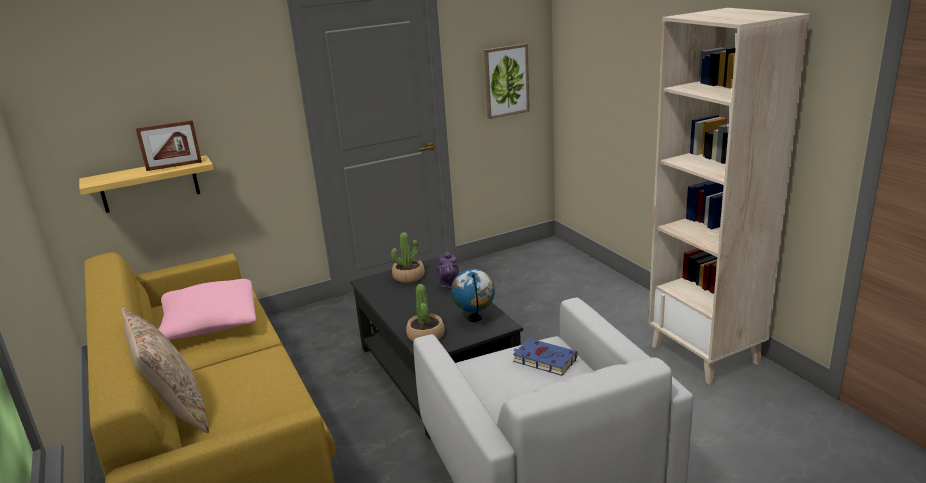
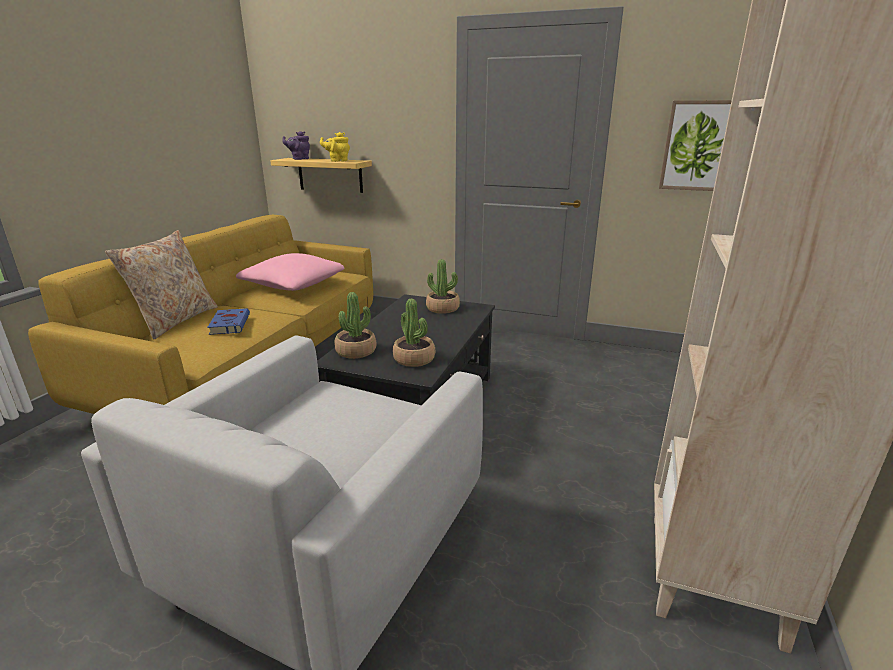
camera: 45 degrees right, 0 degrees up
(174, 166) = (337, 161): picture frame -> yellow teapot
(448, 284) = (456, 326): purple teapot -> purple teapot (299, 159)
(475, 318) = (414, 359): globe -> potted plant
(543, 359) = (382, 422): blue book -> blue book (230, 324)

